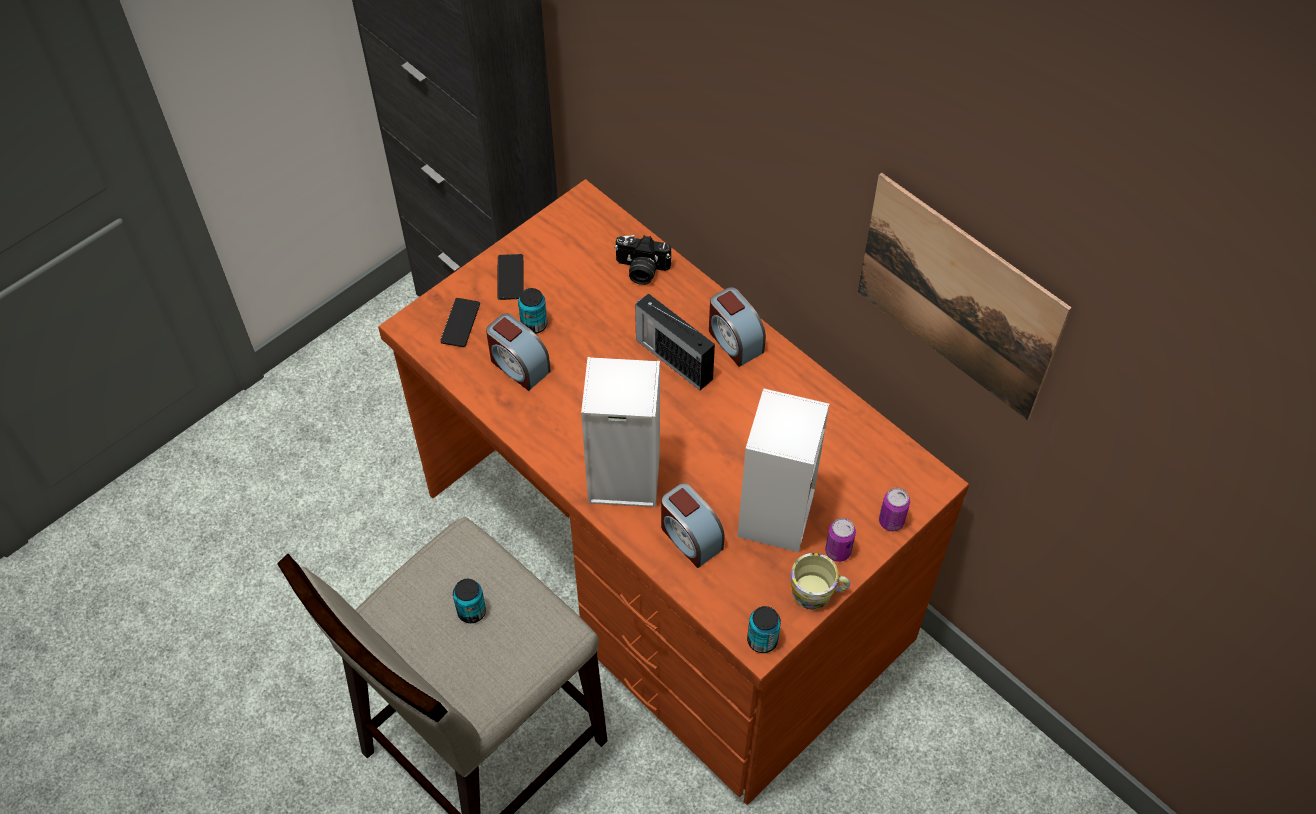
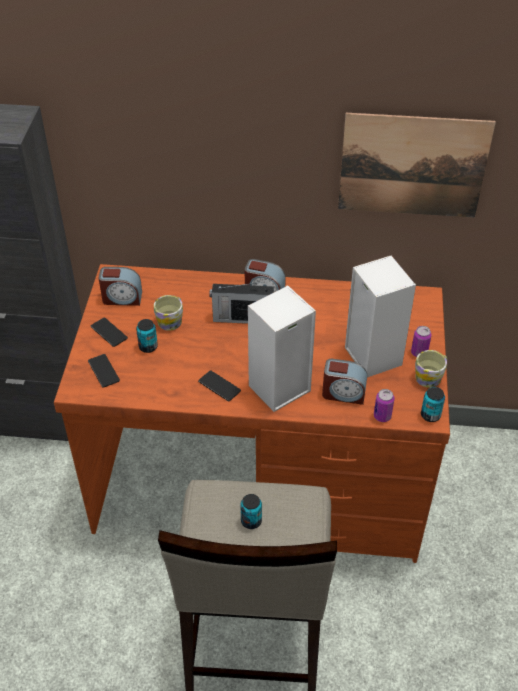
camera: 40 degrees left, 10 degrees down
(518, 365) = (161, 371): alarm clock -> alarm clock (122, 298)
(561, 428) = (219, 386): none -> phone
(592, 307) = (171, 320): none -> mug
(641, 270) = (179, 288): camera -> none
(891, 521) = (427, 324): can -> can (382, 416)

